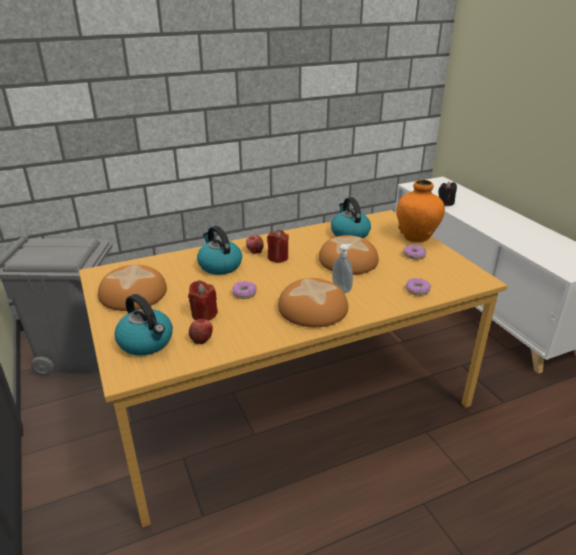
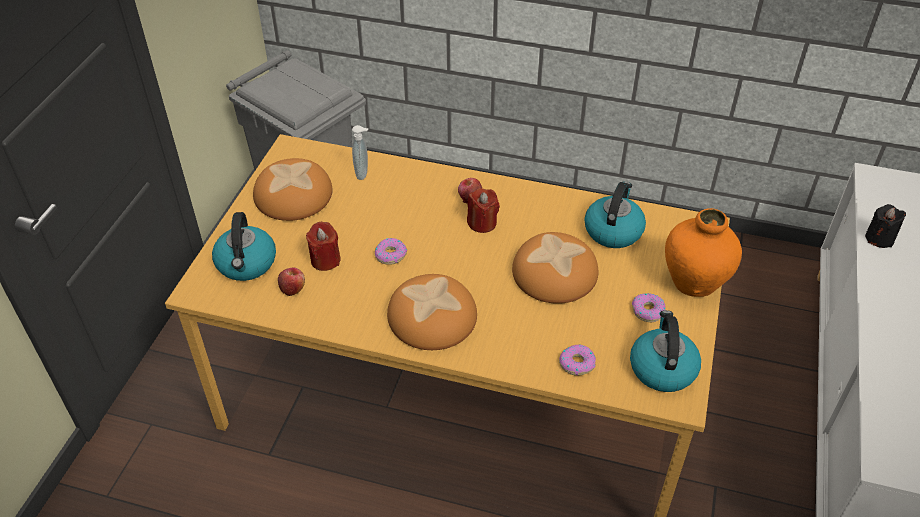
camera: 40 degrees right, 15 degrees up
(219, 265) = (409, 201): kettle -> kettle (662, 368)
(342, 288) = (495, 309): soap dispenser -> soap dispenser (363, 173)

